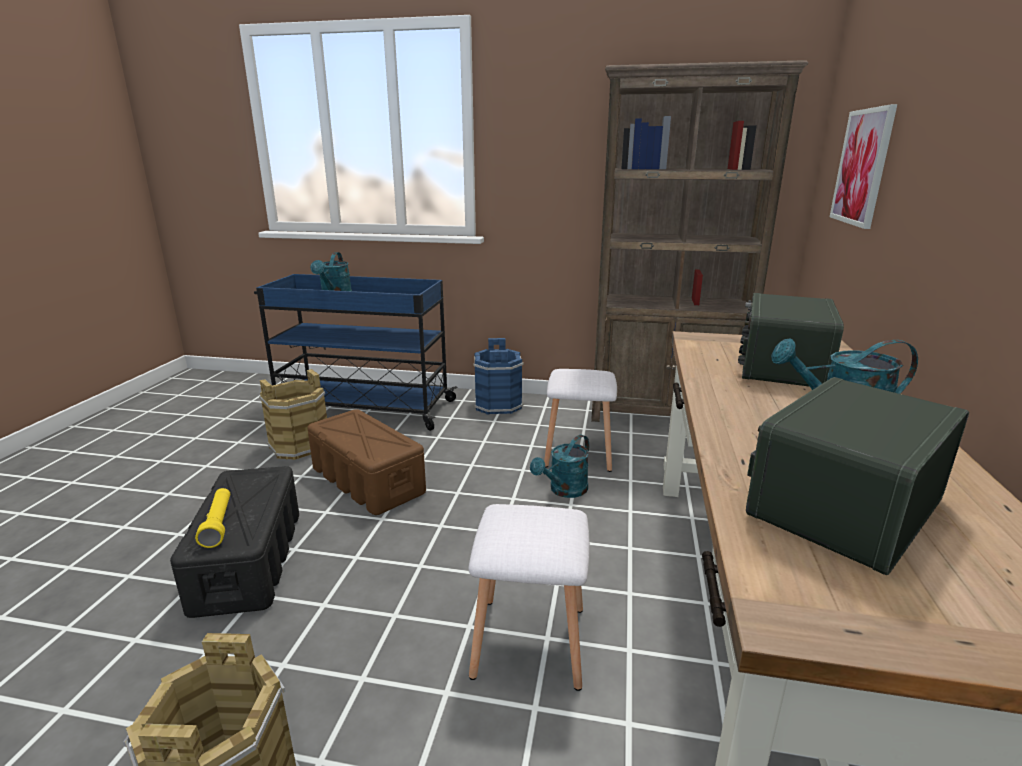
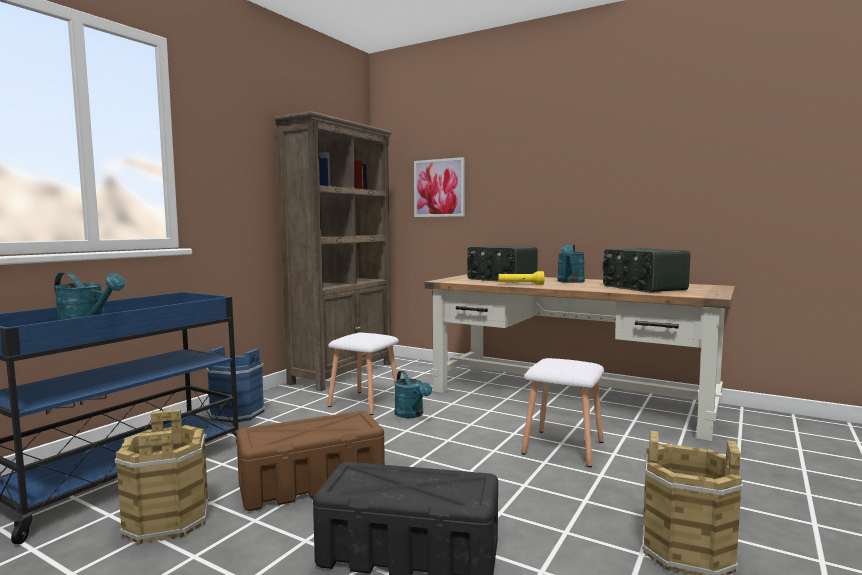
camera: 70 degrees left, 15 degrees down
(218, 524) = (439, 491): yellow flashlight -> yellow flashlight (520, 284)

